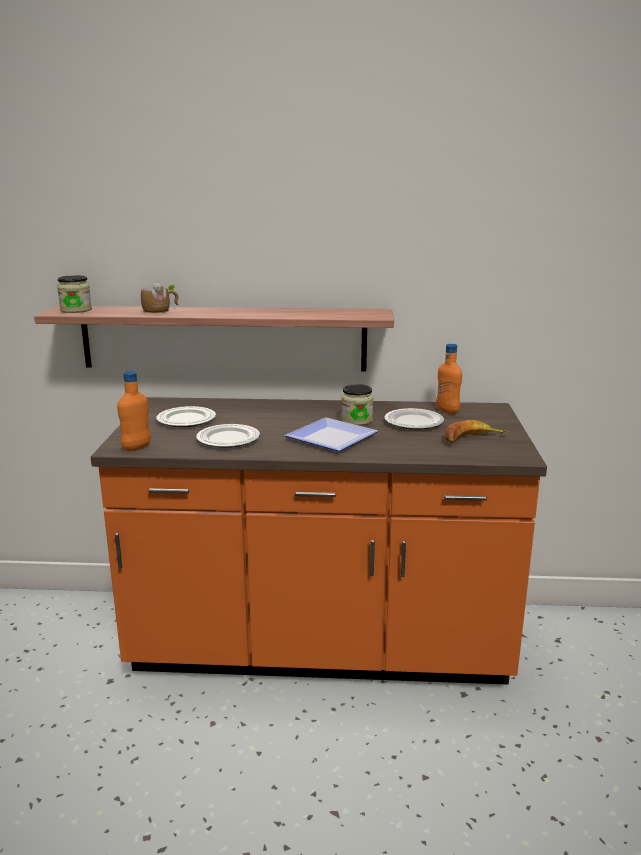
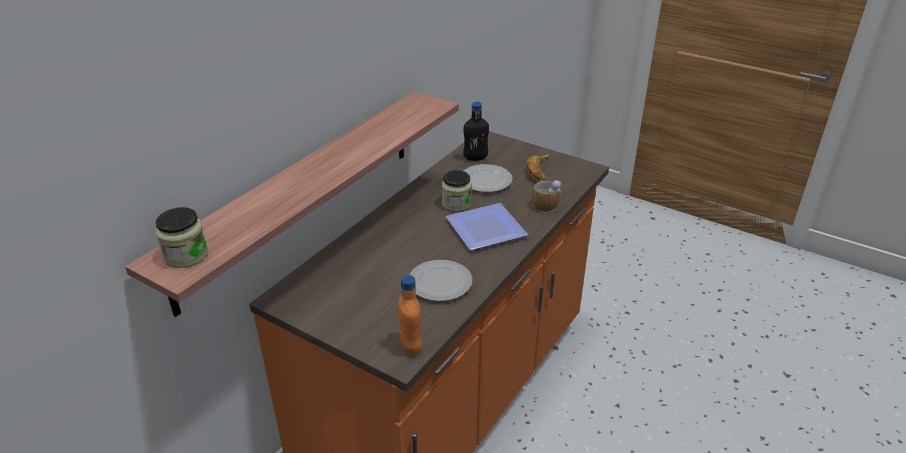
camera: 60 degrees left, 15 degrees up
(161, 310) = (271, 199): mug -> mug (544, 203)
(187, 420) = (361, 293): plate -> none
(447, 411) = (475, 158): orange bottle -> black bottle

